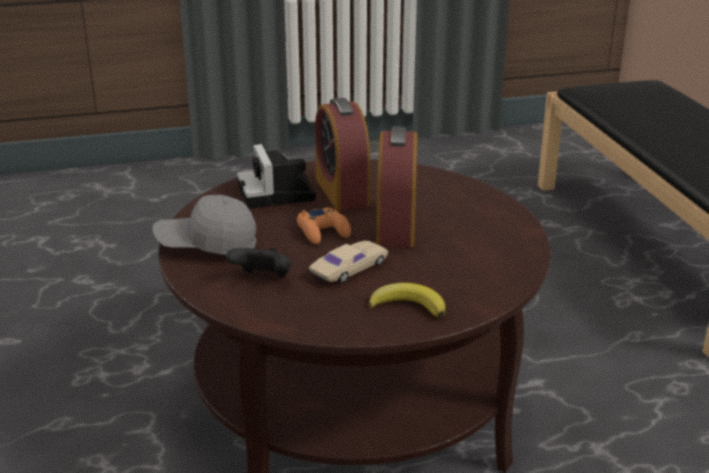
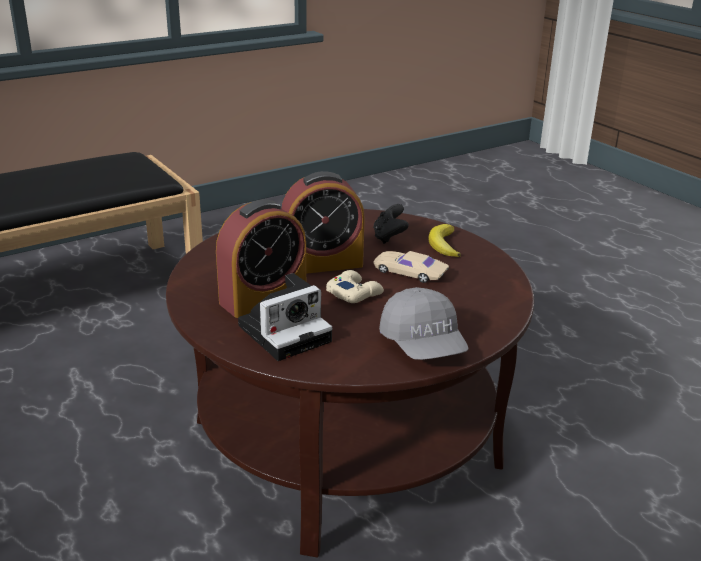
camera: 110 degrees left, 0 degrees up
(262, 279) = (458, 304): black game controller -> black game controller (389, 237)
(323, 231) = (354, 293): orange game controller -> beige game controller

